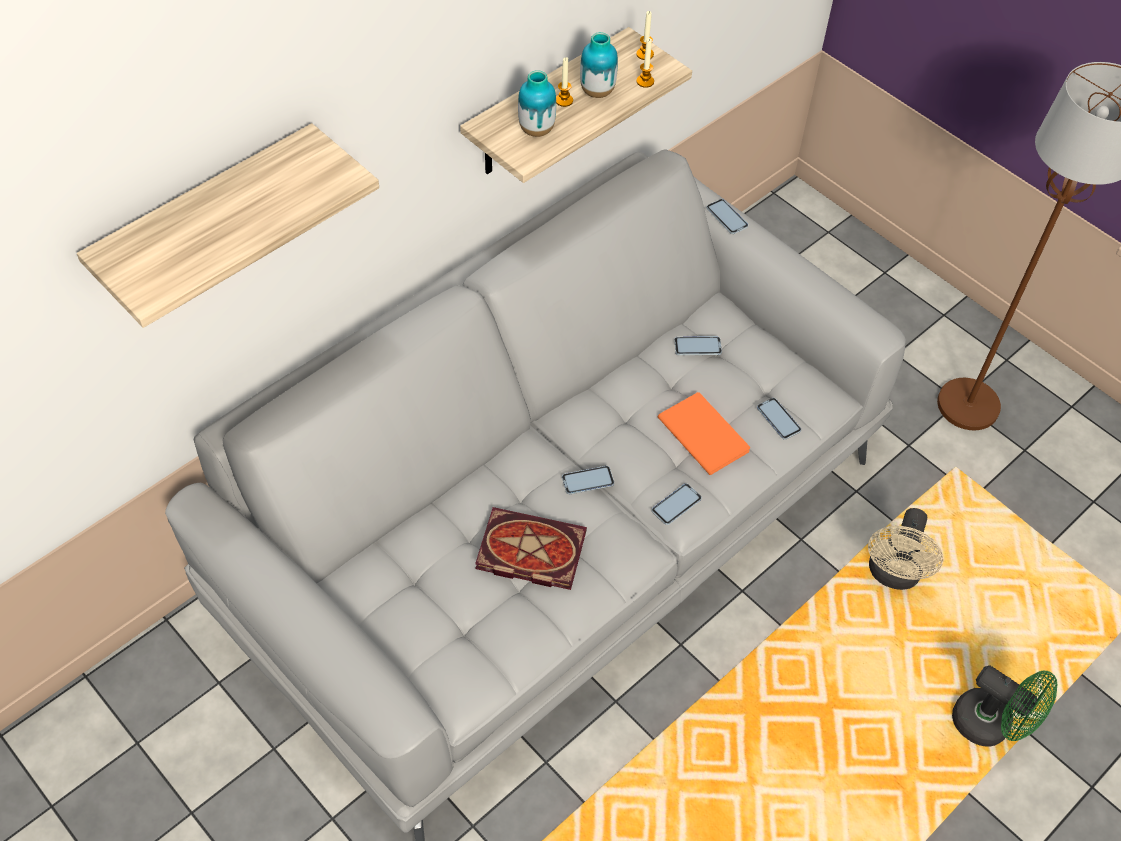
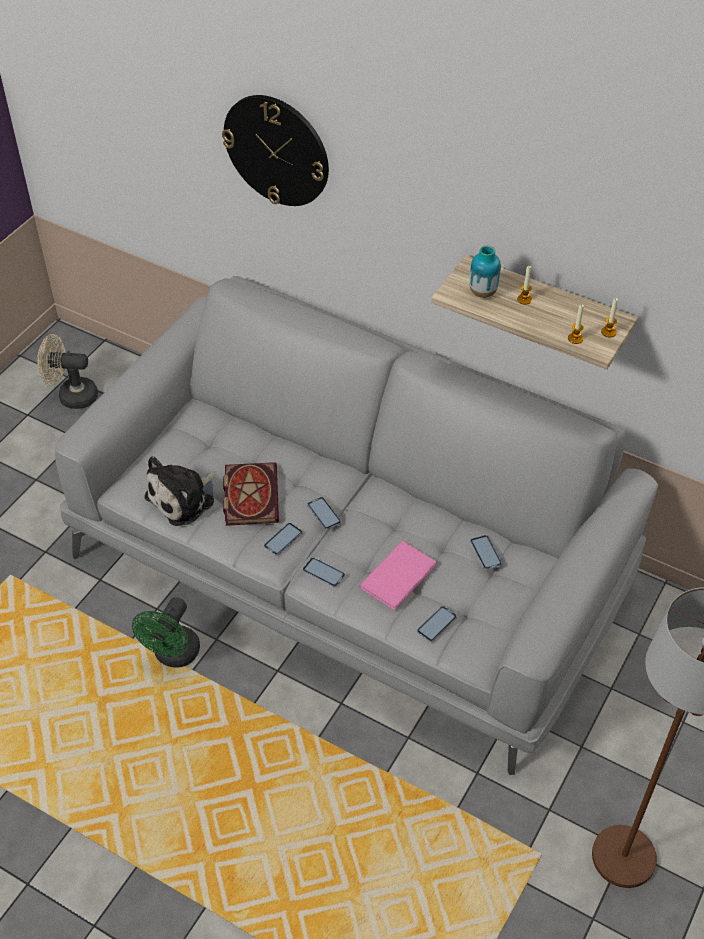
camera: 75 degrees right, 5 degrees down
(208, 220) = (277, 150): shelf -> wall clock
(502, 630) = (184, 498): none -> plush toy
(597, 92) = (546, 315): vase -> none
(703, 432) = (401, 576): orange book -> pink book
(726, 217) = (609, 521): phone -> phone (283, 540)
(893, 575) = (399, 816): beige fan -> beige fan (71, 396)
(990, 725) = (273, 918): green fan -> green fan (173, 656)

